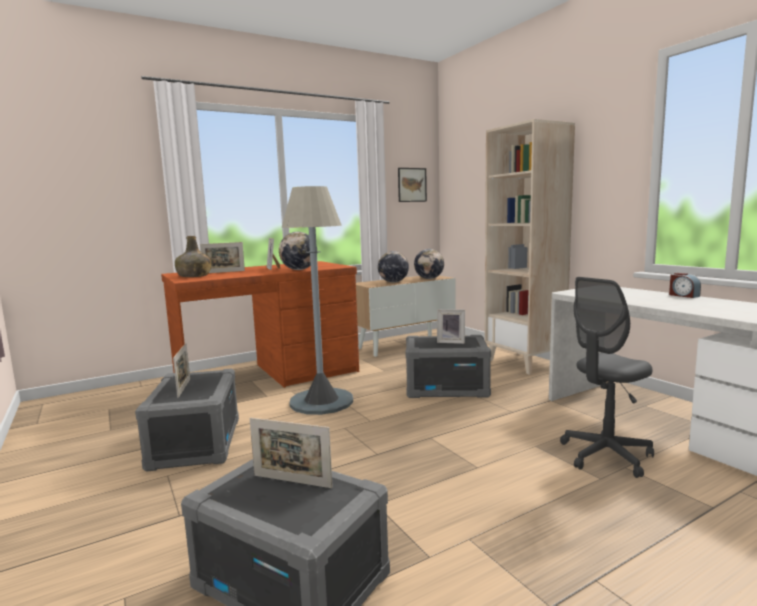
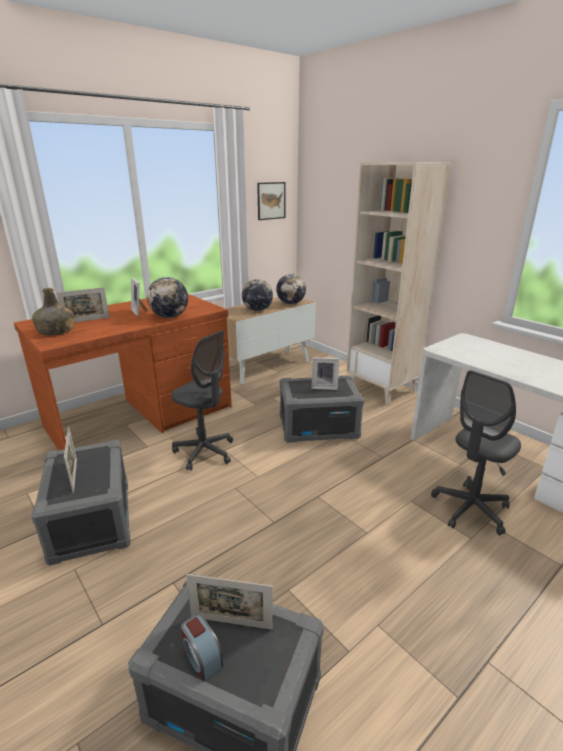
camera: 10 degrees left, 15 degrees up
(321, 402) = (204, 452): grey floor lamp -> grey office chair
(683, 295) = (540, 357): alarm clock -> alarm clock (202, 657)

